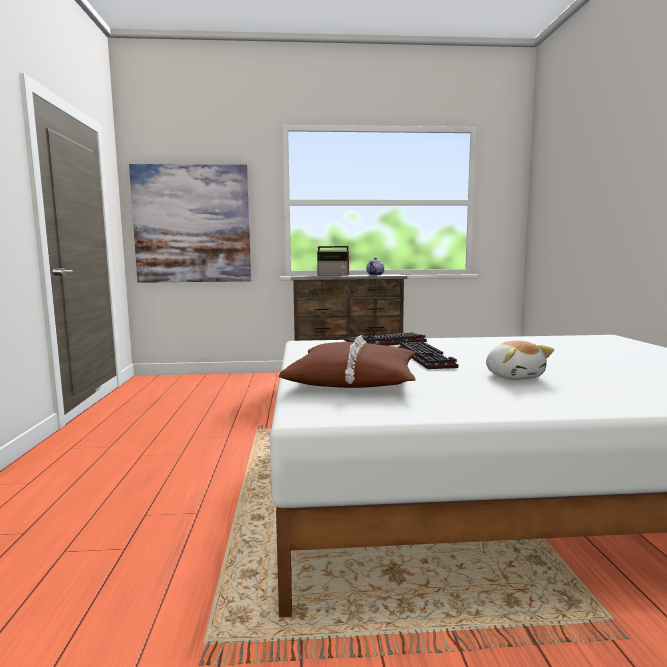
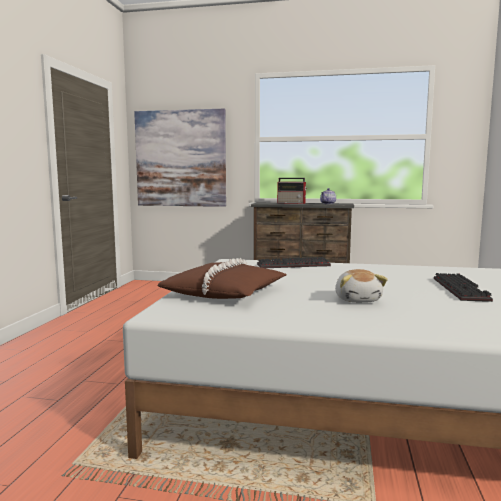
camera: 15 degrees right, 0 degrees up
(427, 358) = (309, 280): keyboard -> keyboard (462, 290)

